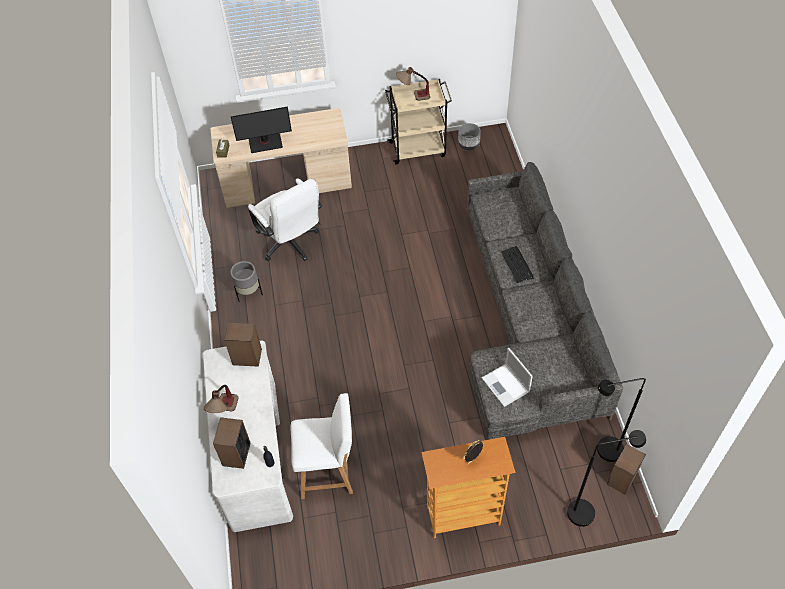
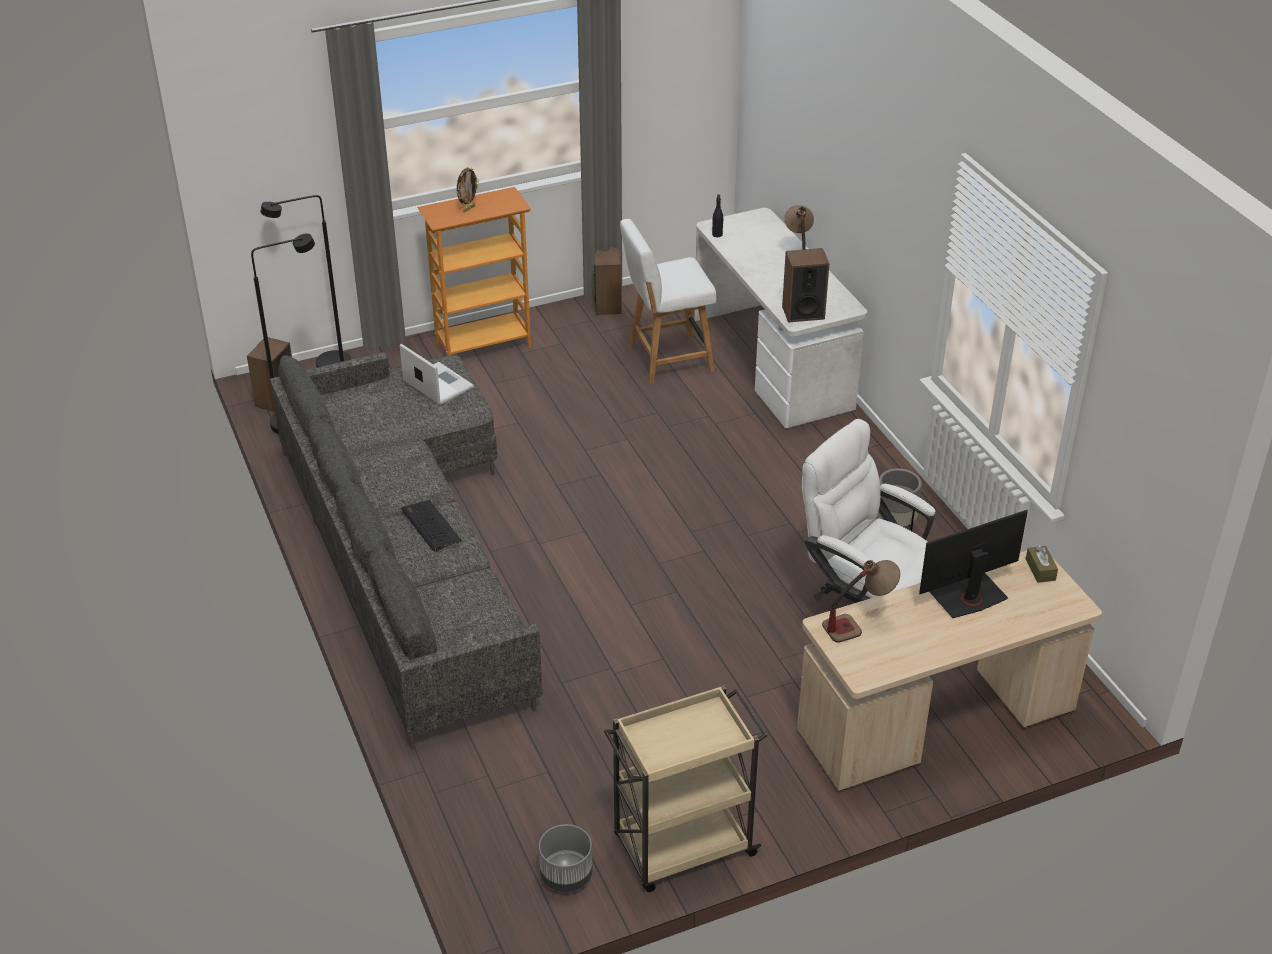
camera: 165 degrees right, 15 degrees down
(236, 454) = (762, 236): speaker -> speaker (608, 305)
(413, 97) = (696, 735): table lamp -> table lamp (858, 624)

